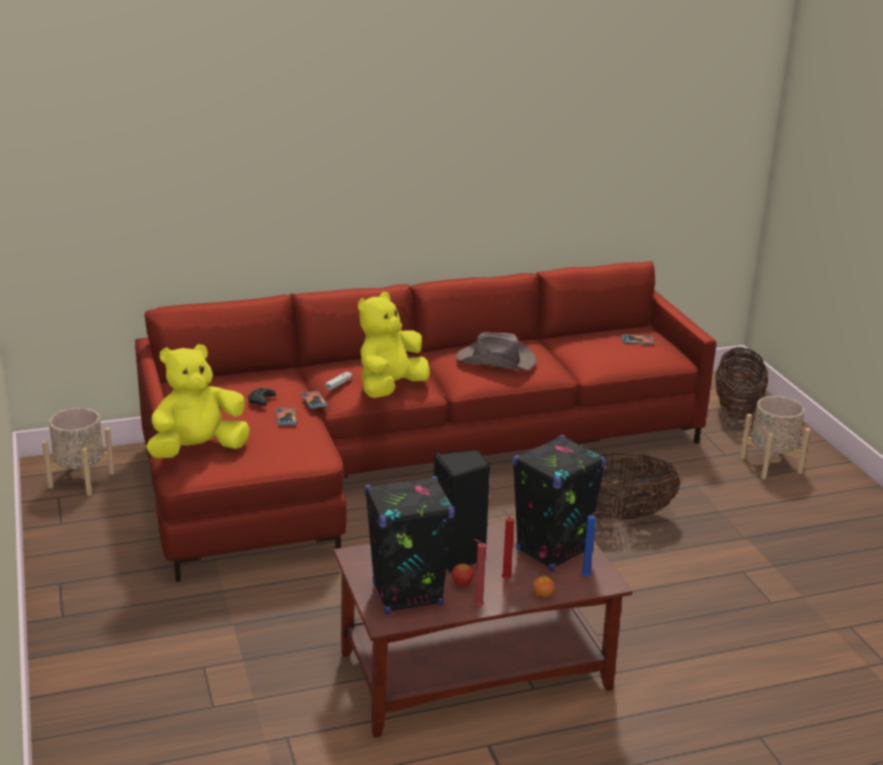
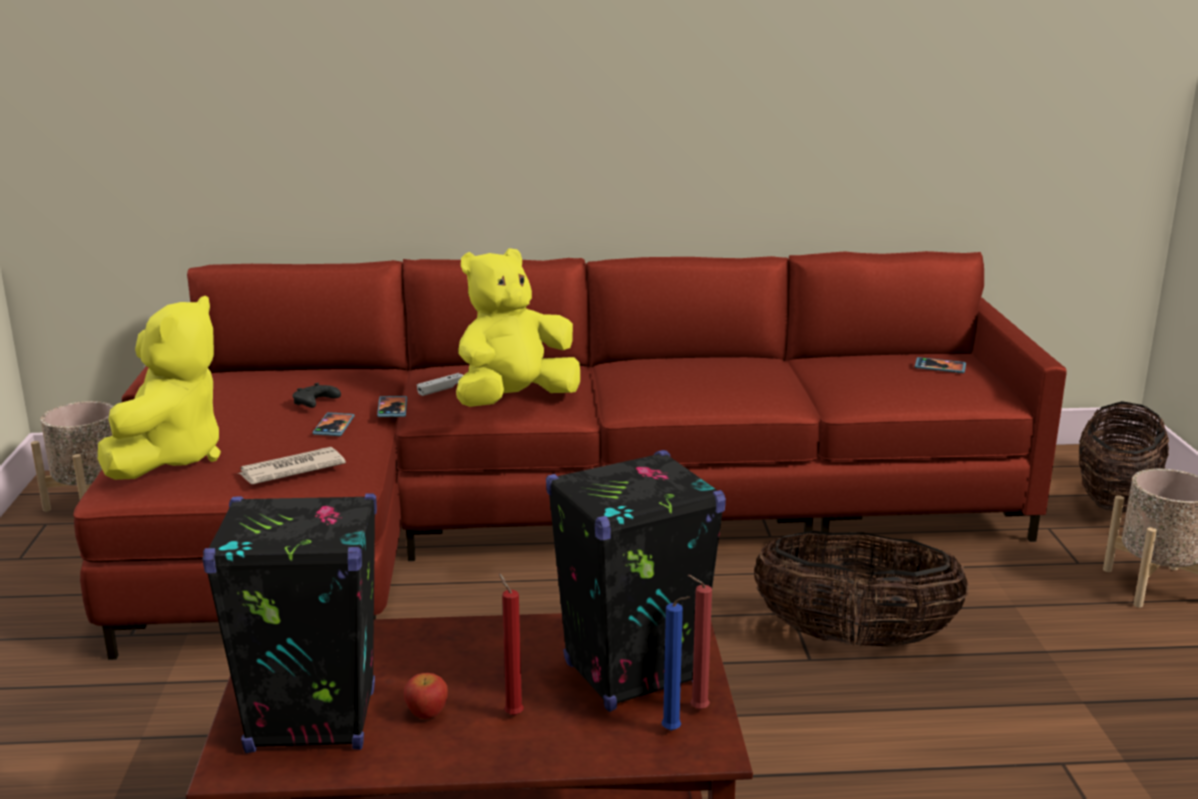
camera: 15 degrees right, 5 degrees down
(198, 450) = (170, 457): yellow plush toy -> yellow plush toy turned 120 degrees clockwise
(282, 451) = (290, 470): none -> newspaper
(459, 556) = (455, 662): black speaker -> none
(476, 607) = (425, 761): red candle -> red candle (696, 709)
(496, 361) = (698, 377): brown hat -> none
(542, 594) = (567, 754): apple -> none

